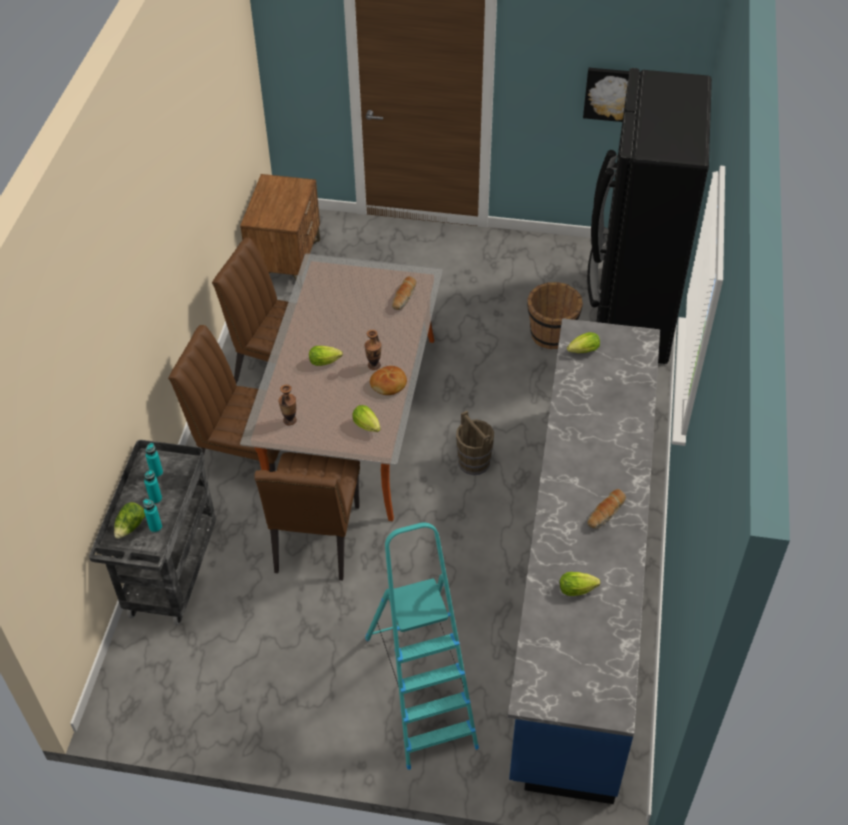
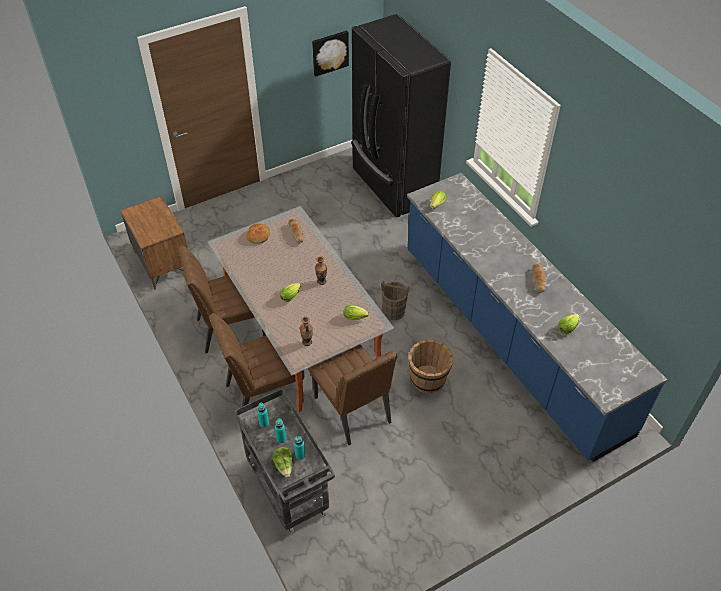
camera: 40 degrees left, 0 degrees up
(389, 384) = (342, 287): bread -> bread (258, 236)
(420, 691) = (493, 451): turquoise step ladder -> none
(551, 335) = (363, 219): brown bucket -> brown bucket (428, 380)

